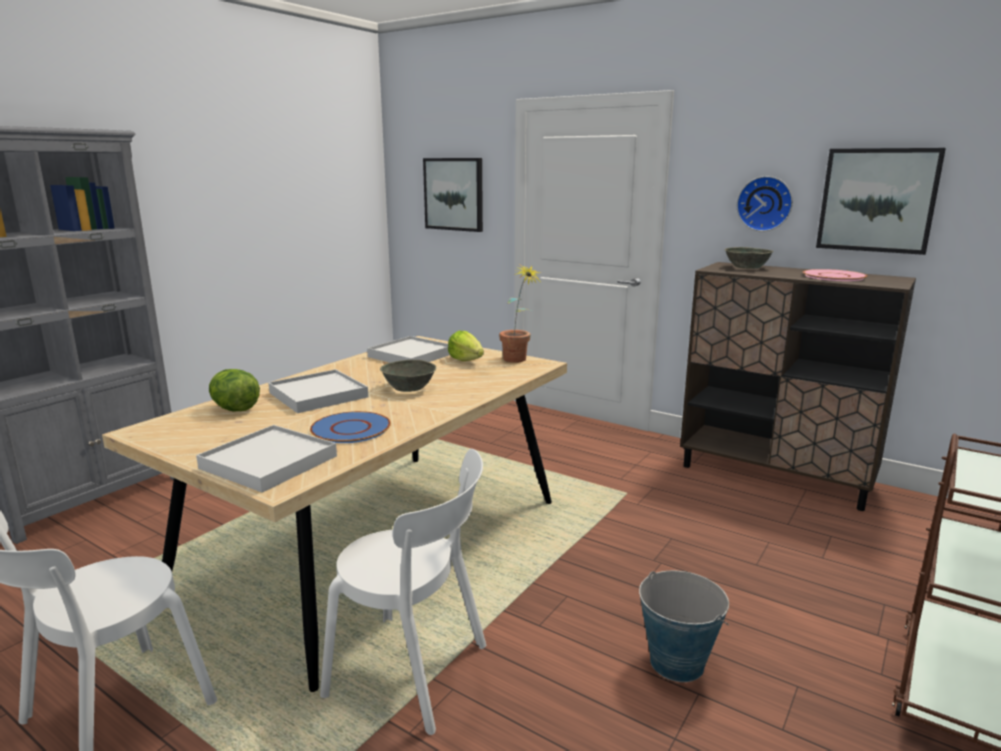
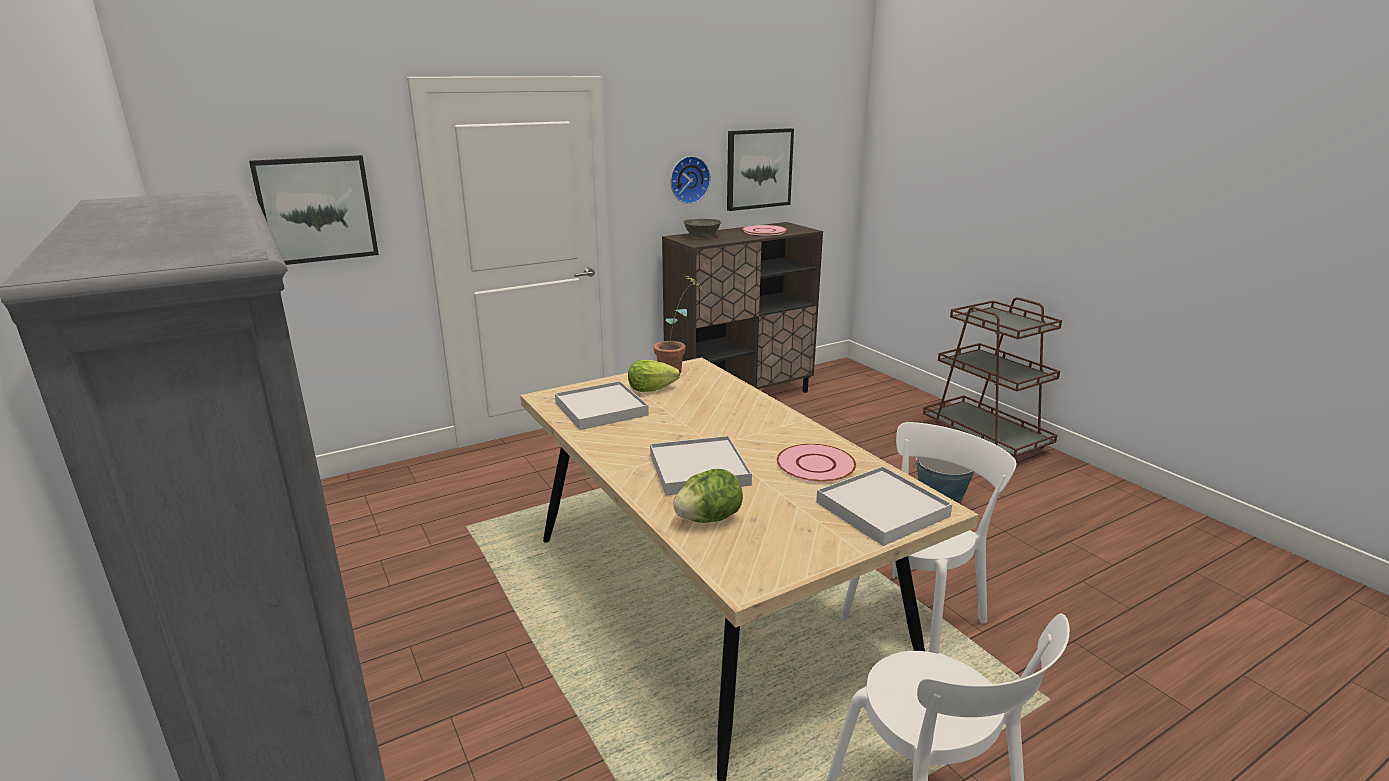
camera: 65 degrees left, 5 degrees up
(350, 429) = (816, 465): blue plate -> pink plate
(410, 388) = (716, 425): grey bowl -> none

